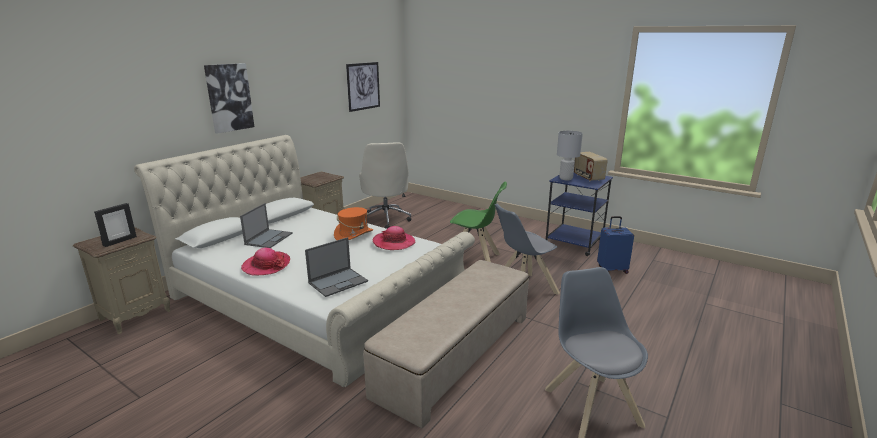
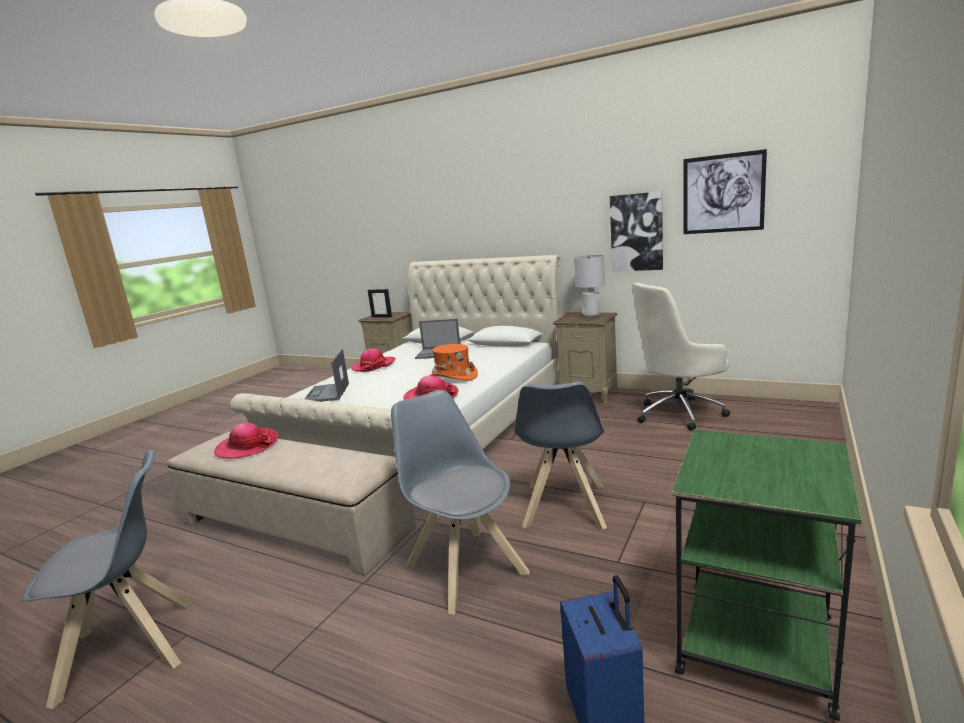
camera: 85 degrees right, 5 degrees down
(229, 97) = (499, 208): picture -> picture (636, 232)
(338, 282) = (326, 393): laptop -> laptop turned 45 degrees clockwise
(424, 320) = (247, 446): none -> hat
(475, 260) = (564, 508): green chair -> grey chair
(566, 179) = (724, 446): grey table lamp -> grey table lamp (591, 316)
(575, 243) = (755, 647): blue cart -> green cart
(588, 177) = (784, 475): radio -> none

